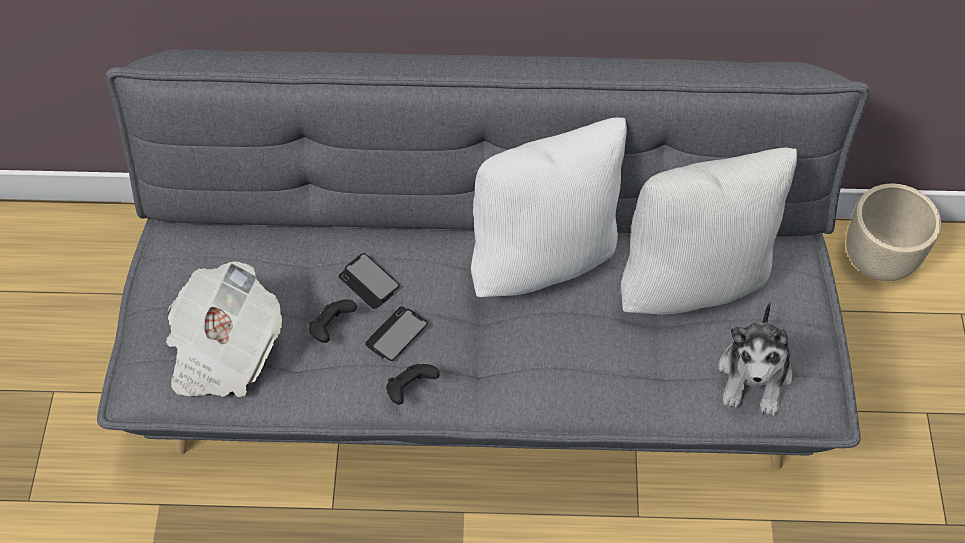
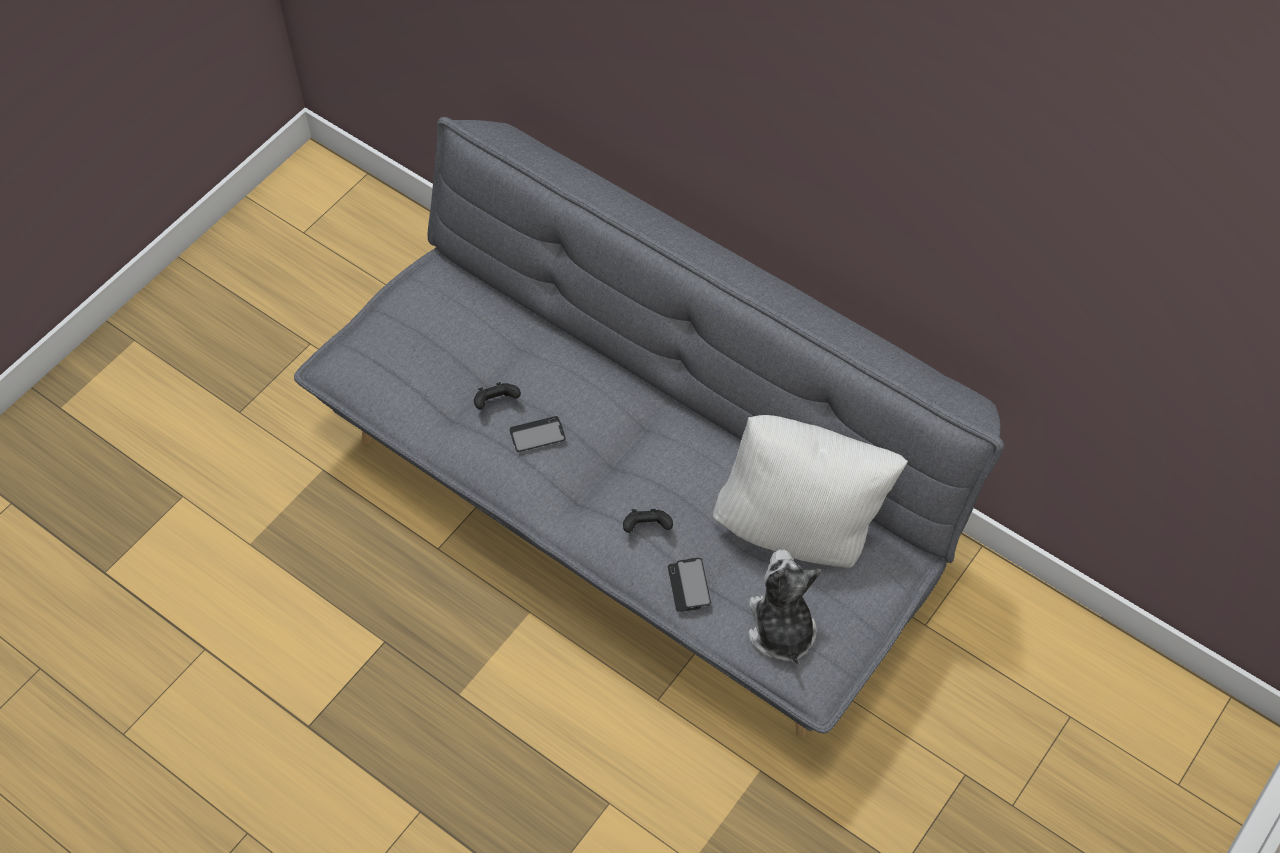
camera: 35 degrees right, 0 degrees up
(223, 350) = (409, 373): newspaper -> none
(369, 282) = (549, 385): phone -> phone (689, 585)
(410, 389) = (515, 480): black game controller -> black game controller (647, 528)
(544, 256) = (696, 443): white pillow -> none
(754, 375) = (781, 629): plush toy -> plush toy turned 120 degrees clockwise
(878, 260) = (1034, 628): beige planter -> none

